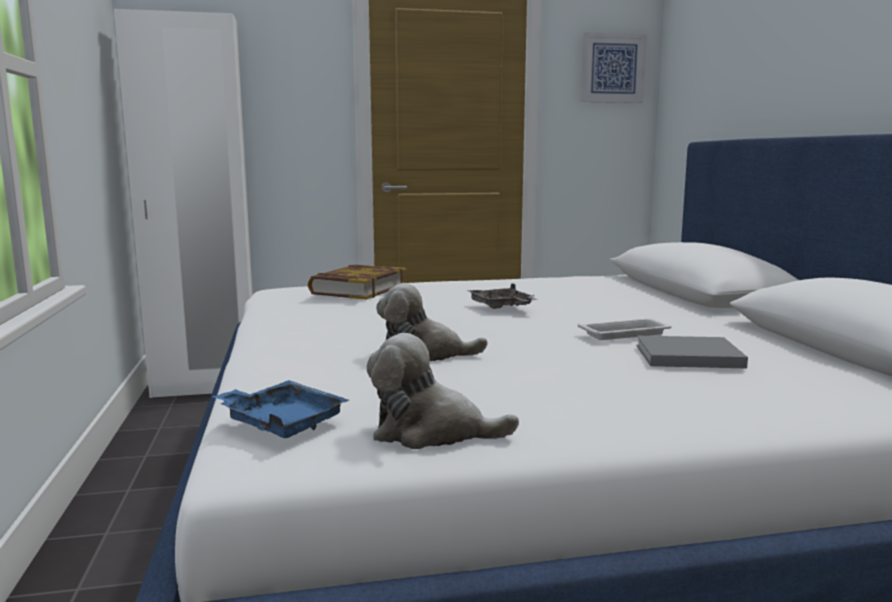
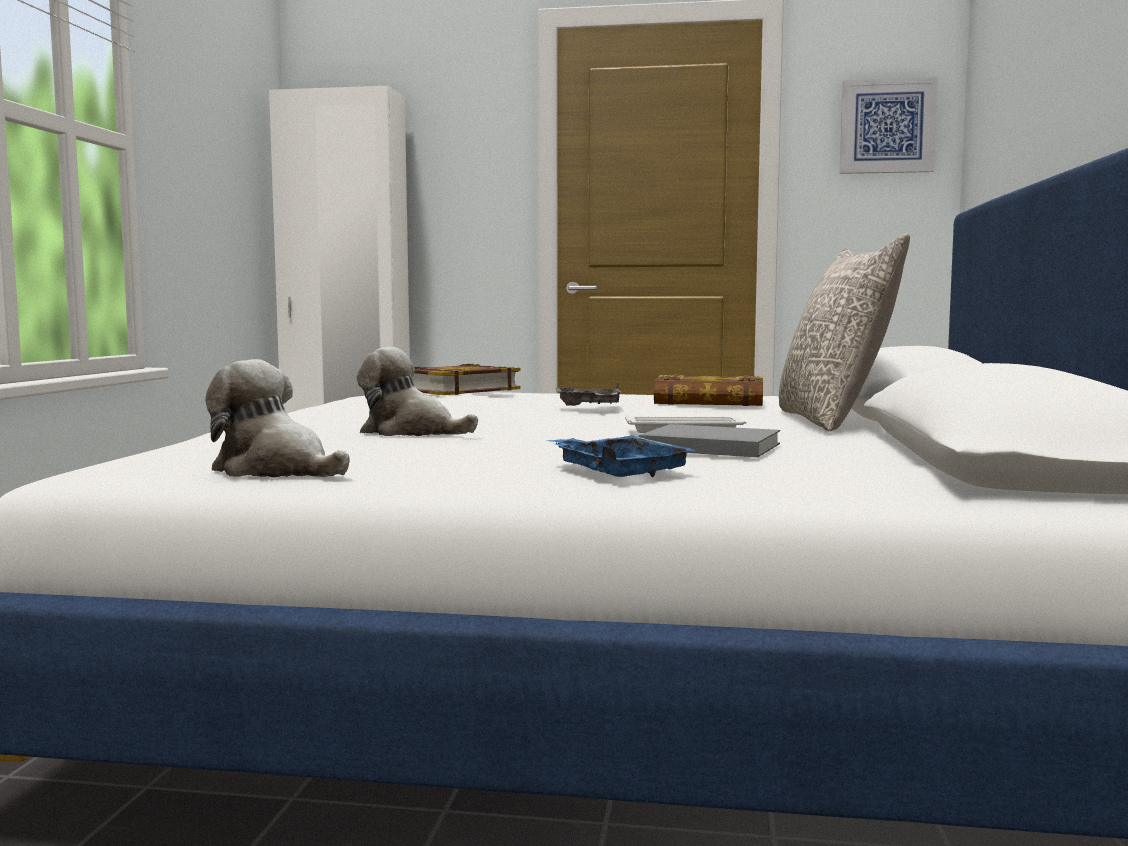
camera: 20 degrees right, 5 degrees down
(281, 422) = (157, 456): blue tray -> blue tray (618, 472)
(560, 290) = (709, 401): none -> book
(685, 310) = (833, 422): none -> grey pillow

